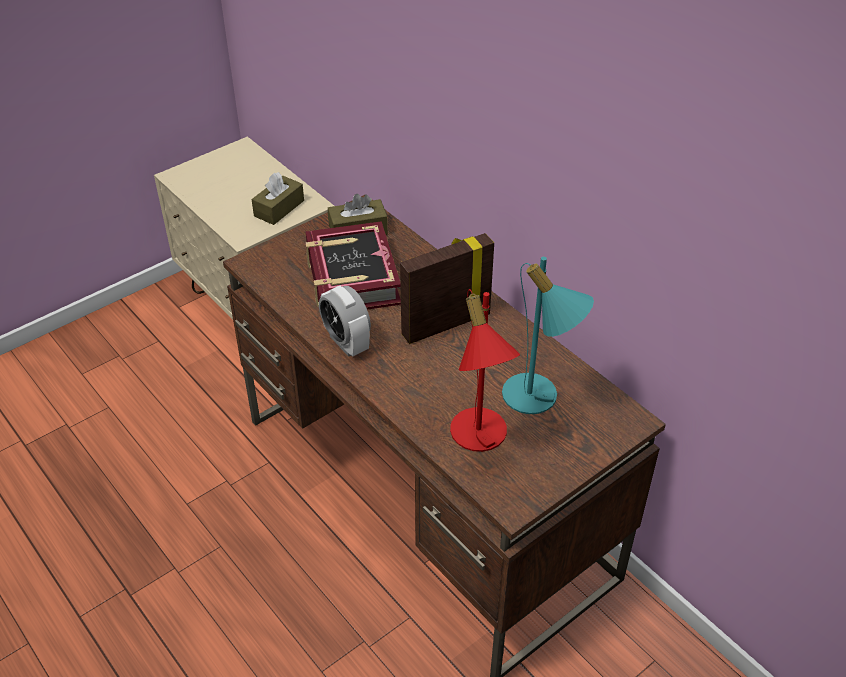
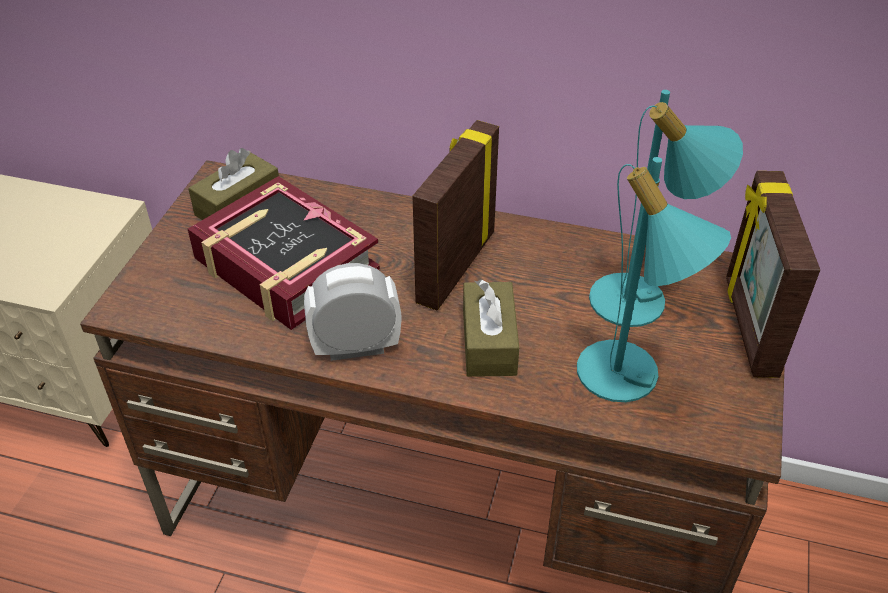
camera: 35 degrees left, 0 degrees up
(279, 208) = (69, 233): brown tissue box -> brown tissue box (489, 342)
(346, 342) = (356, 347): alarm clock -> alarm clock turned 150 degrees clockwise
(479, 438) = (629, 381): red table lamp -> turquoise table lamp
(589, 447) = (748, 326): none -> picture frame

